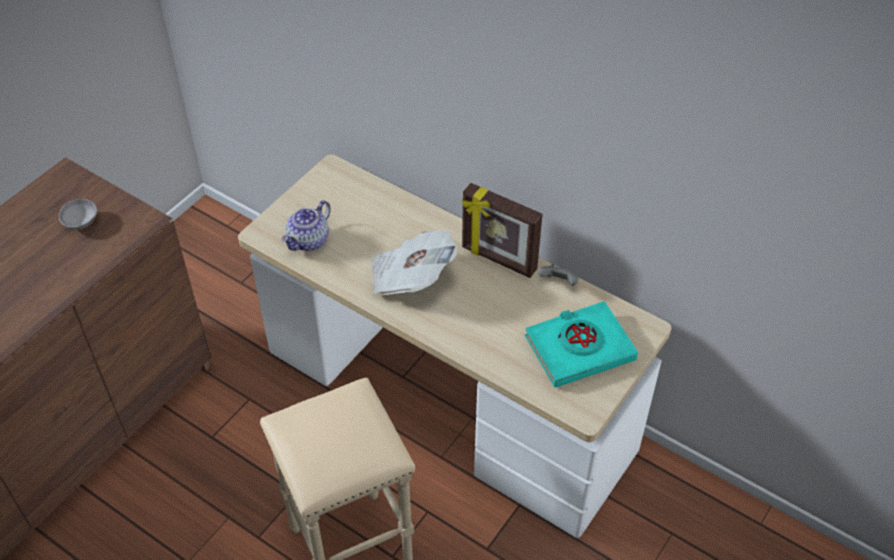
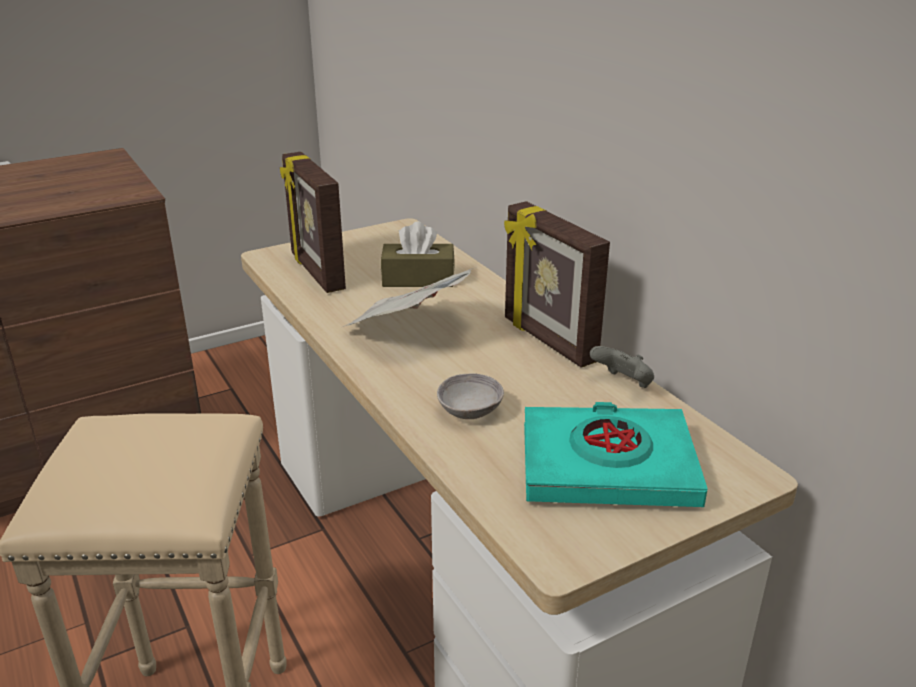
camera: 25 degrees right, 20 degrees down
(81, 222) = (73, 184): grey bowl -> grey bowl (470, 411)
(309, 241) = (316, 272): teapot -> picture frame
(382, 225) = (418, 279): none -> brown tissue box

